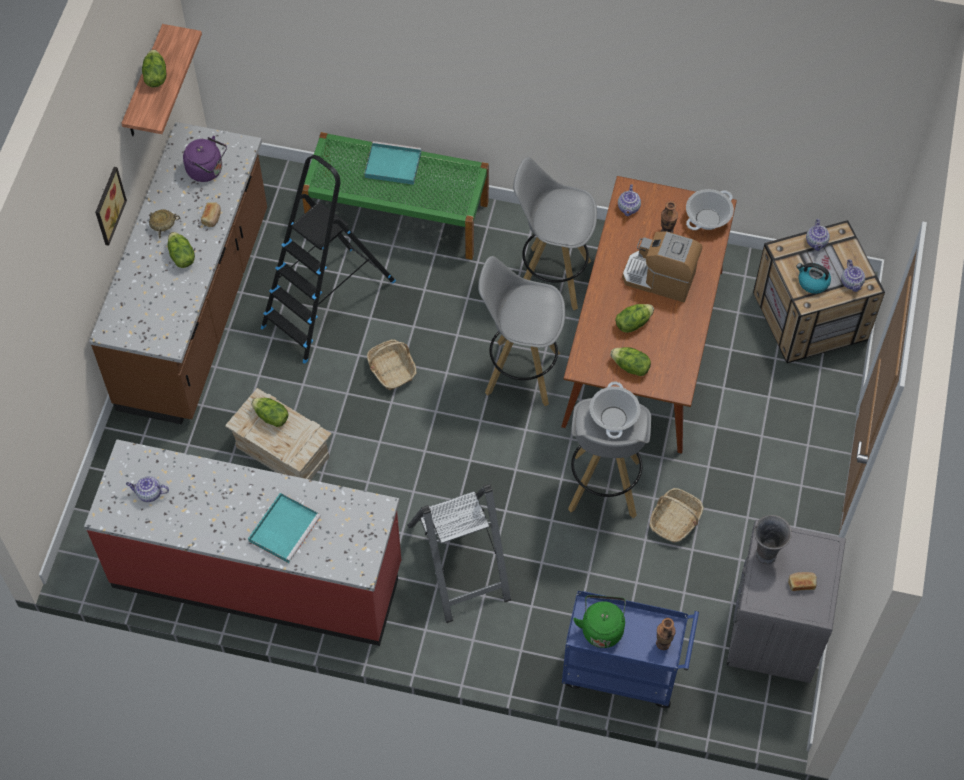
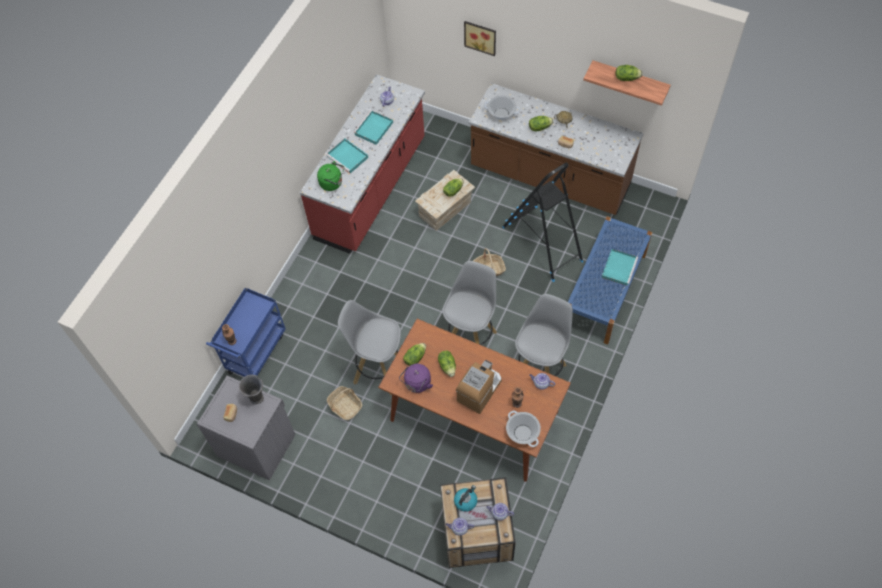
camera: 105 degrees right, 0 degrees up
(107, 205) = (551, 67): picture -> picture (480, 37)
(207, 170) = (602, 145): purple kettle -> purple kettle (417, 384)
(216, 501) = (373, 129): none -> turquoise tray
(398, 214) = (605, 290): green bench -> blue bench
(459, 563) = (350, 284): grey step ladder -> none
(602, 628) = (252, 311): green kettle -> green kettle (332, 183)
(613, 418) = (381, 340): cooking pot -> cooking pot (501, 113)

